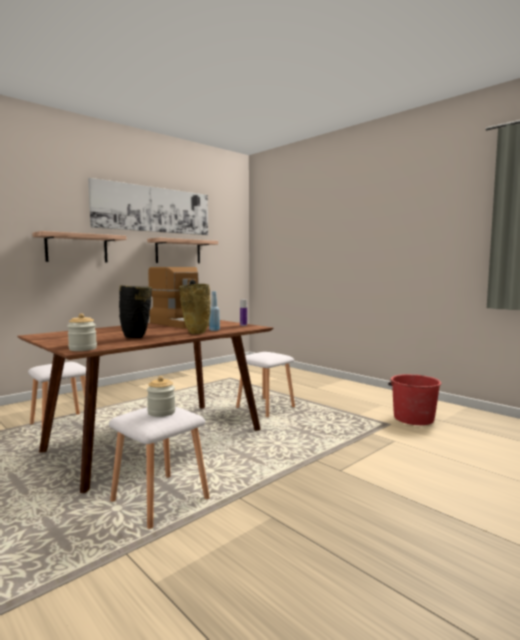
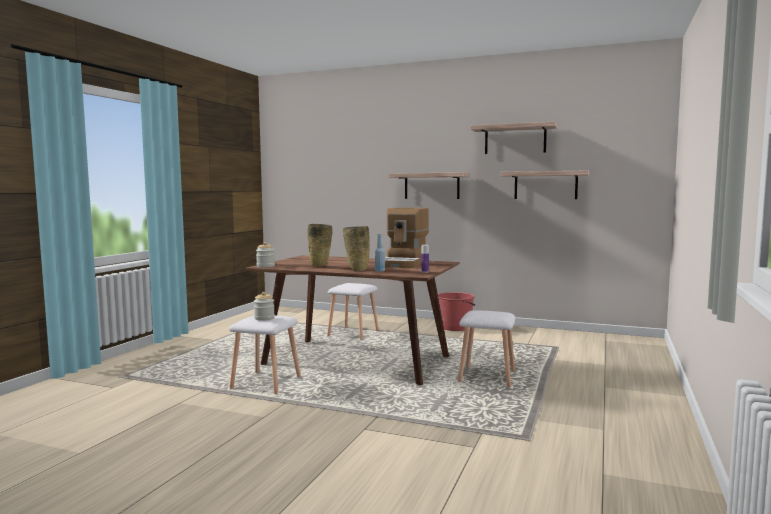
camera: 65 degrees right, 0 degrees up
(137, 337) = (320, 266): black vase -> beige vase
(153, 209) = (515, 139): picture -> shelf
(413, 418) = (579, 453): red bucket -> red bucket (455, 327)

